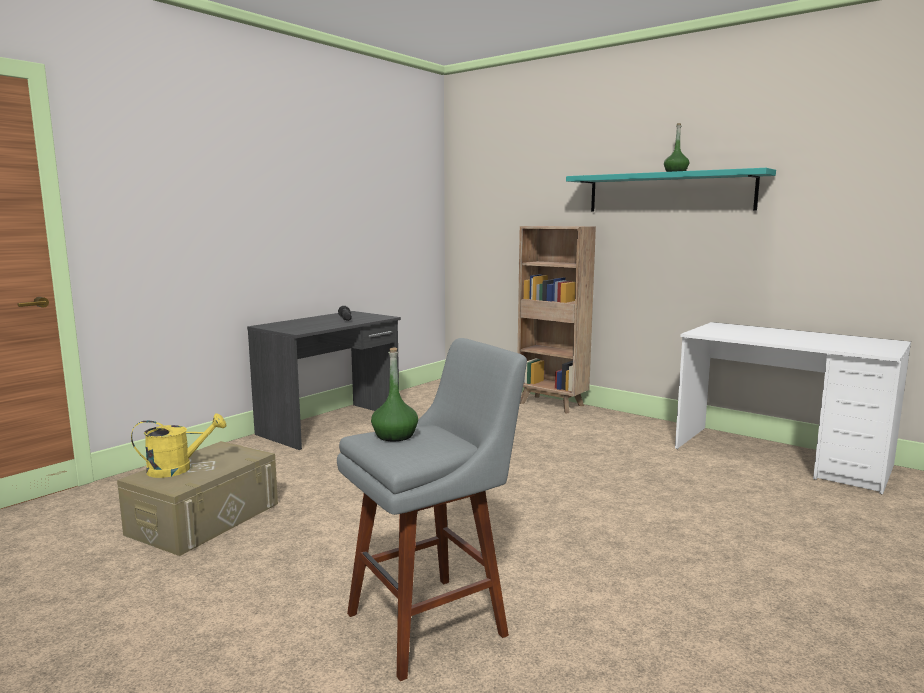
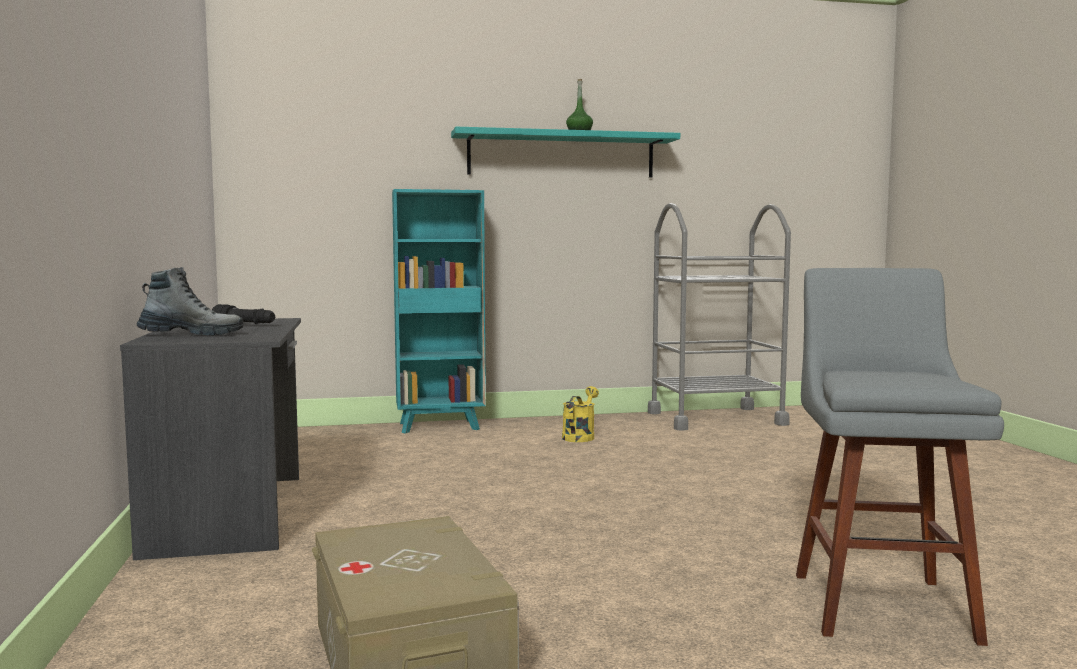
camera: 50 degrees left, 5 degrees down
(178, 469) = (391, 574): yellow watering can -> yellow watering can (580, 436)
(295, 323) = (191, 334): none -> boot
(395, 436) = (877, 375): green bottle -> none
(552, 405) = (441, 426): brown bookcase -> turquoise bookcase
(780, 457) = (715, 418): white desk -> grey cart

